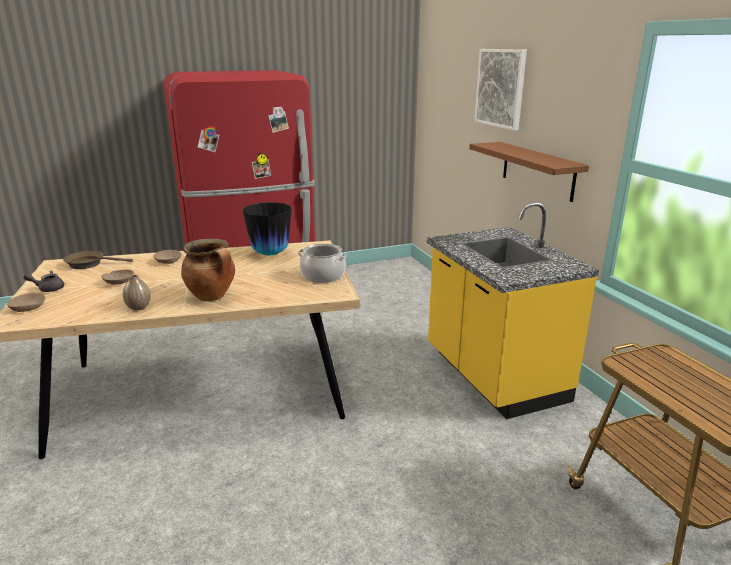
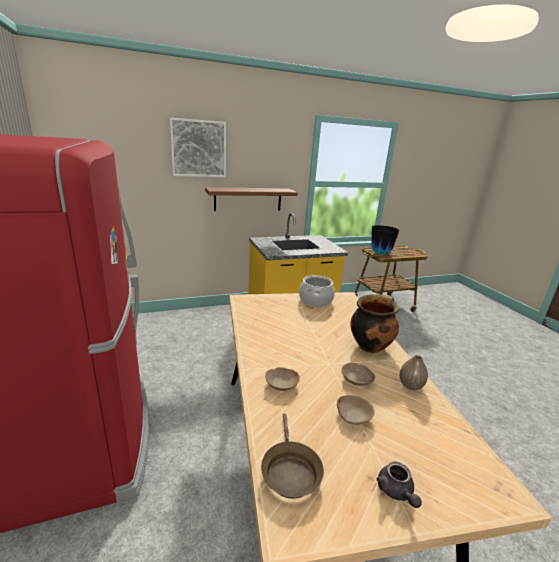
camera: 90 degrees left, 0 degrees up
(28, 308) = (462, 490): beige bowl -> beige bowl (356, 379)
(270, 254) = (263, 321): vase -> vase (380, 253)

